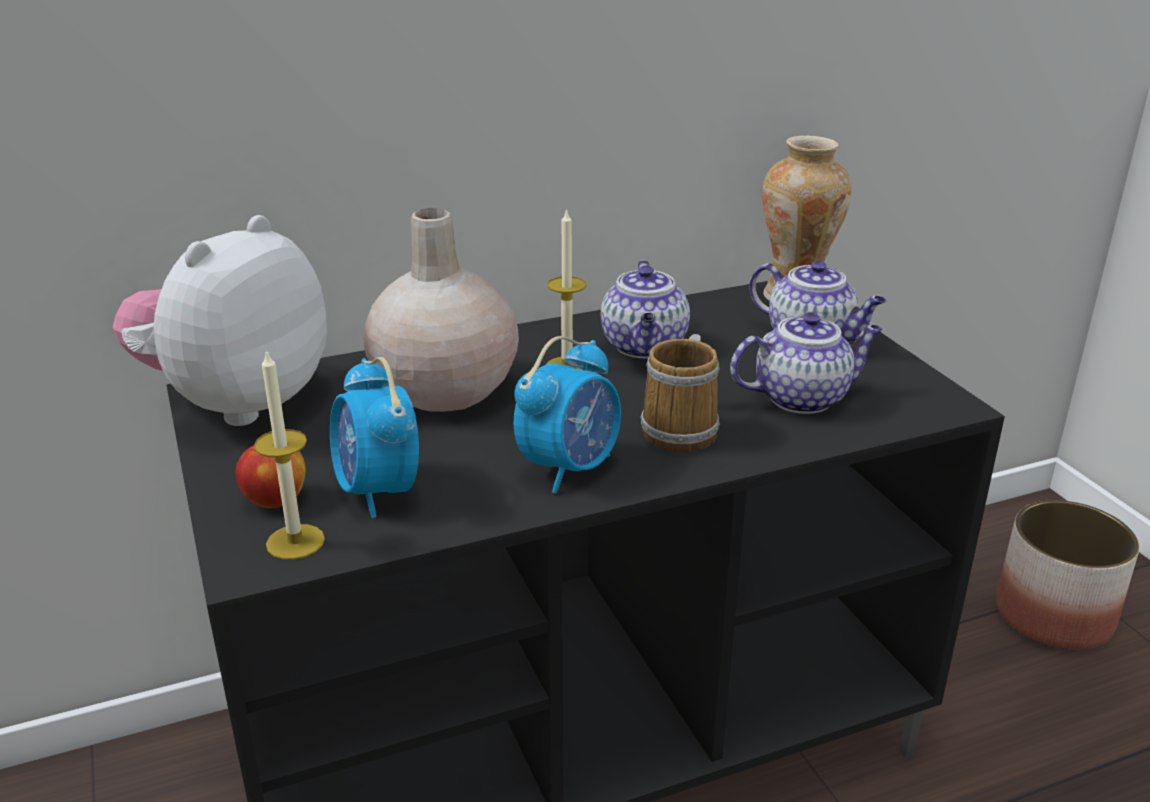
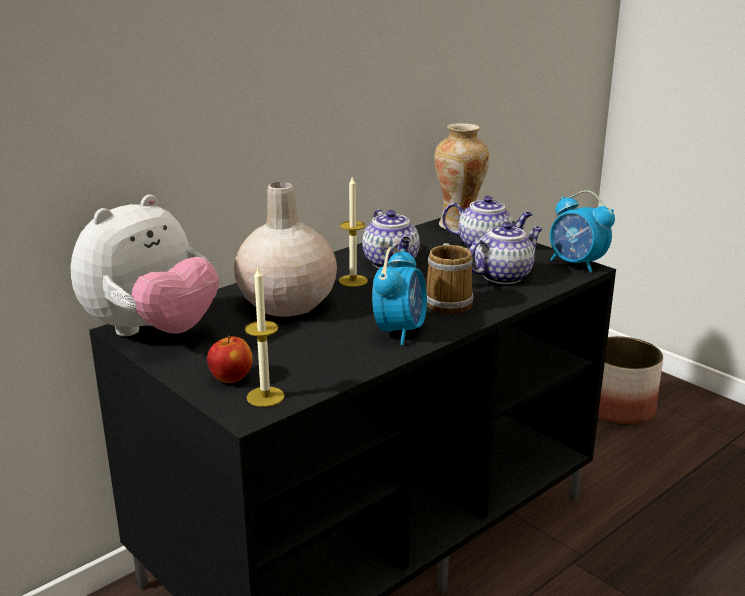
camera: 20 degrees left, 5 degrees down
(236, 403) = (152, 332): plush toy -> plush toy turned 150 degrees counterclockwise
(378, 491) = (293, 363): alarm clock -> alarm clock (576, 264)

